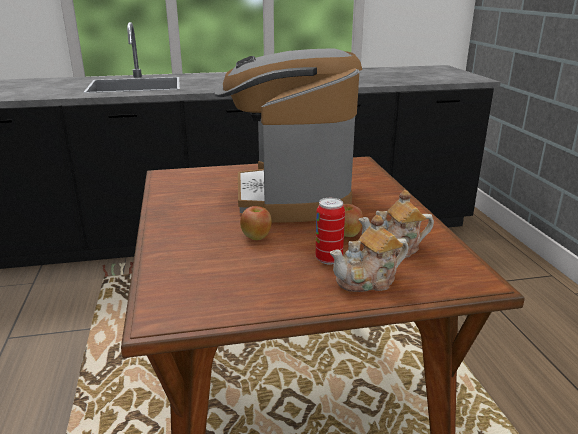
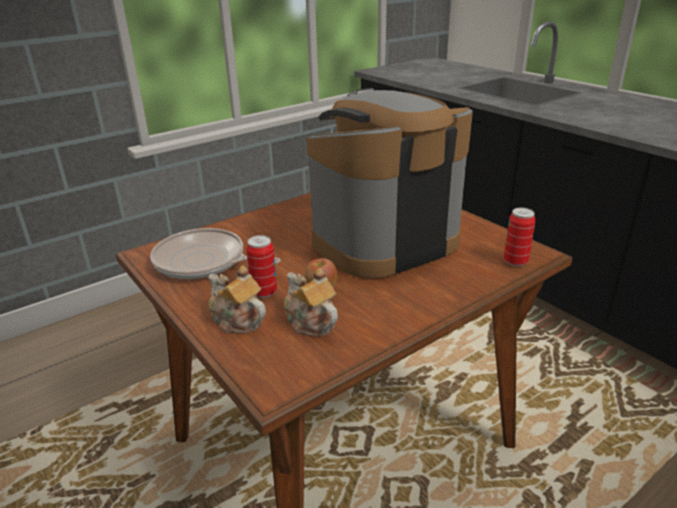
camera: 65 degrees right, 5 degrees up
(231, 281) = (204, 262): none -> frying pan
(256, 237) = (282, 251): apple -> none
(365, 168) = (515, 262): none -> can

